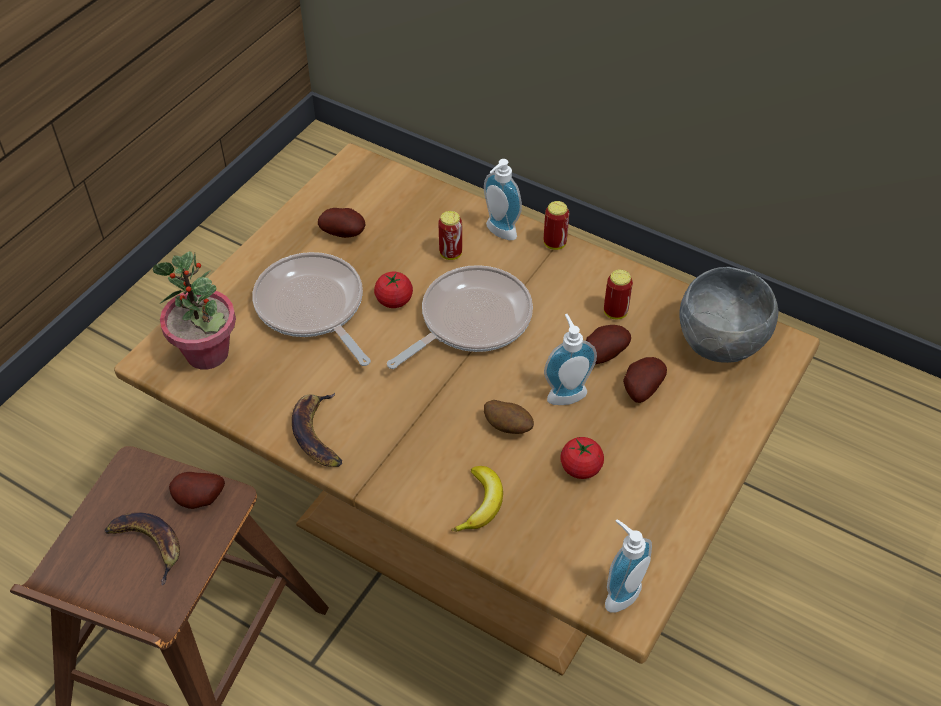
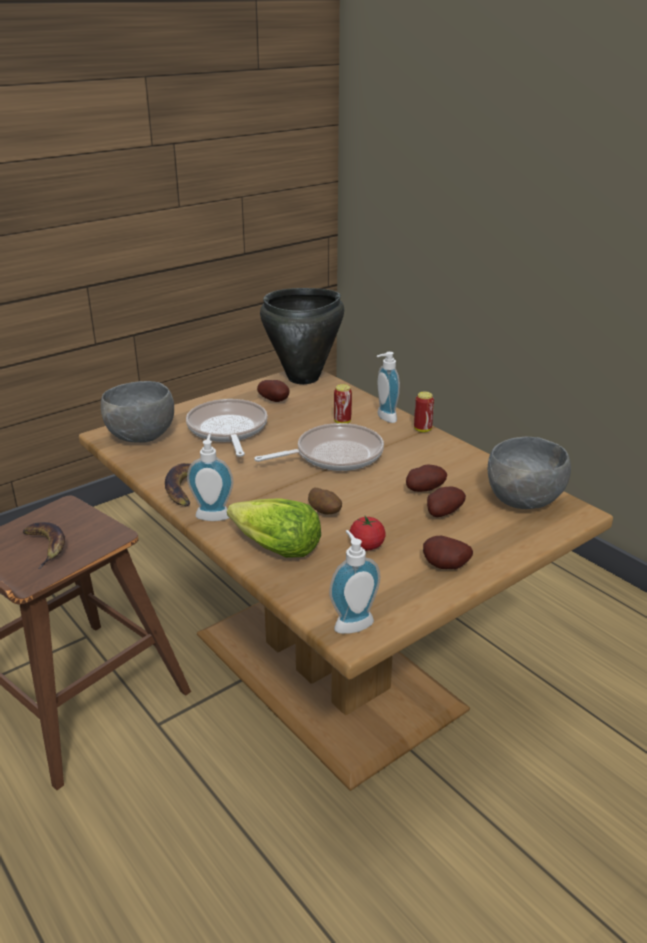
camera: 20 degrees right, 20 degrees down
(200, 501) = (96, 532): potato -> potato (445, 567)
(208, 353) = (142, 438): potted plant -> grey bowl
(359, 177) = (304, 378): none -> black cooking pot
(394, 300) = (286, 436): tomato -> none
(480, 504) = (275, 548): banana -> lettuce
(565, 392) = (381, 504): soap dispenser -> soap dispenser (213, 514)
(615, 312) = (447, 471): can -> none

